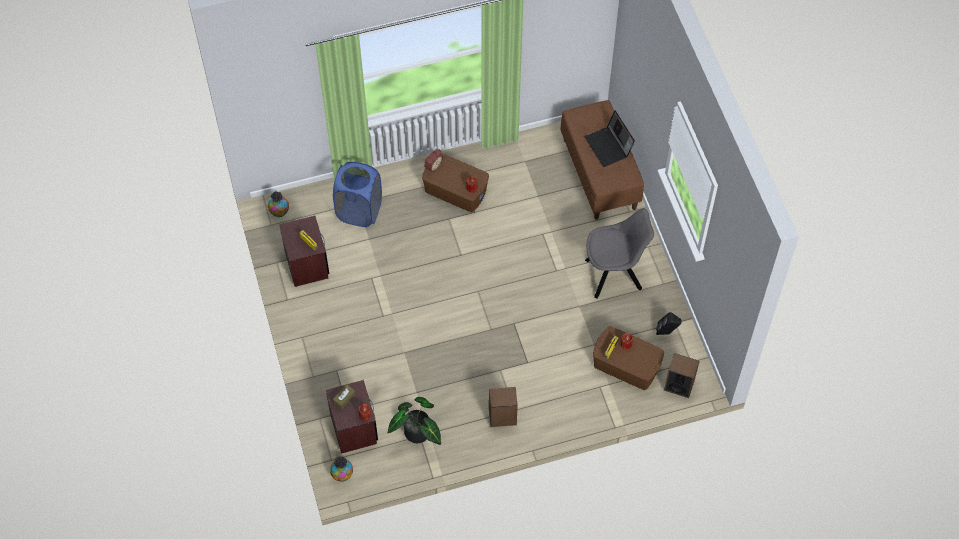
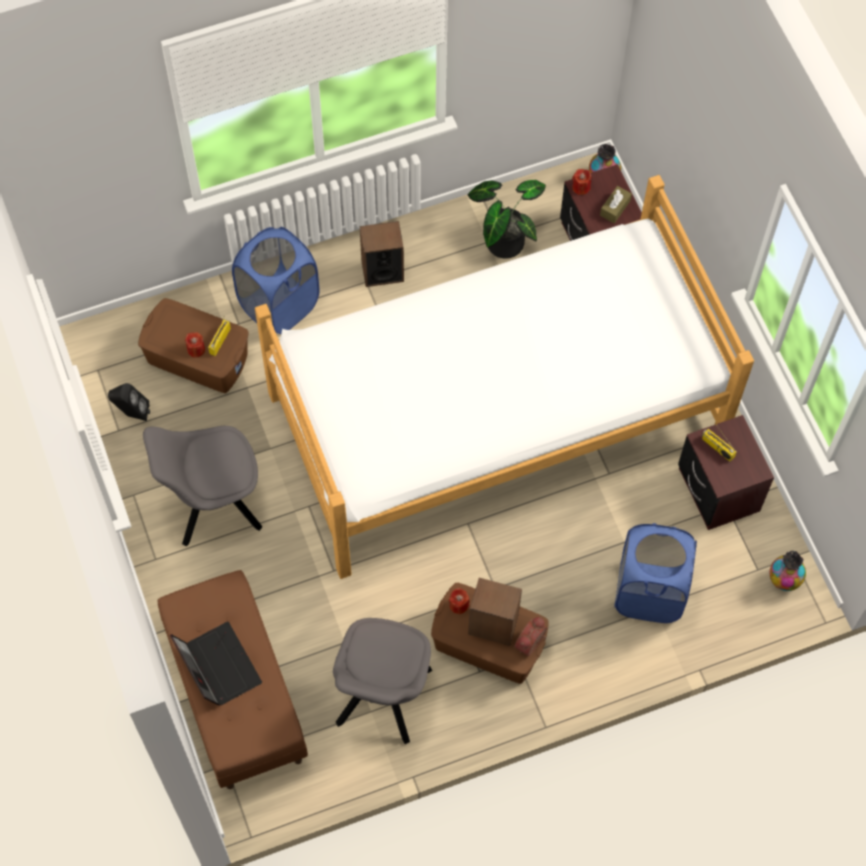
camera: 175 degrees right, 5 degrees up
(436, 315) = (497, 418): none -> bed
(517, 167) = (382, 697): none -> grey chair
(572, 398) = (279, 305): none -> blue laundry basket
(679, 385) = (118, 333): speaker -> speaker (493, 625)

